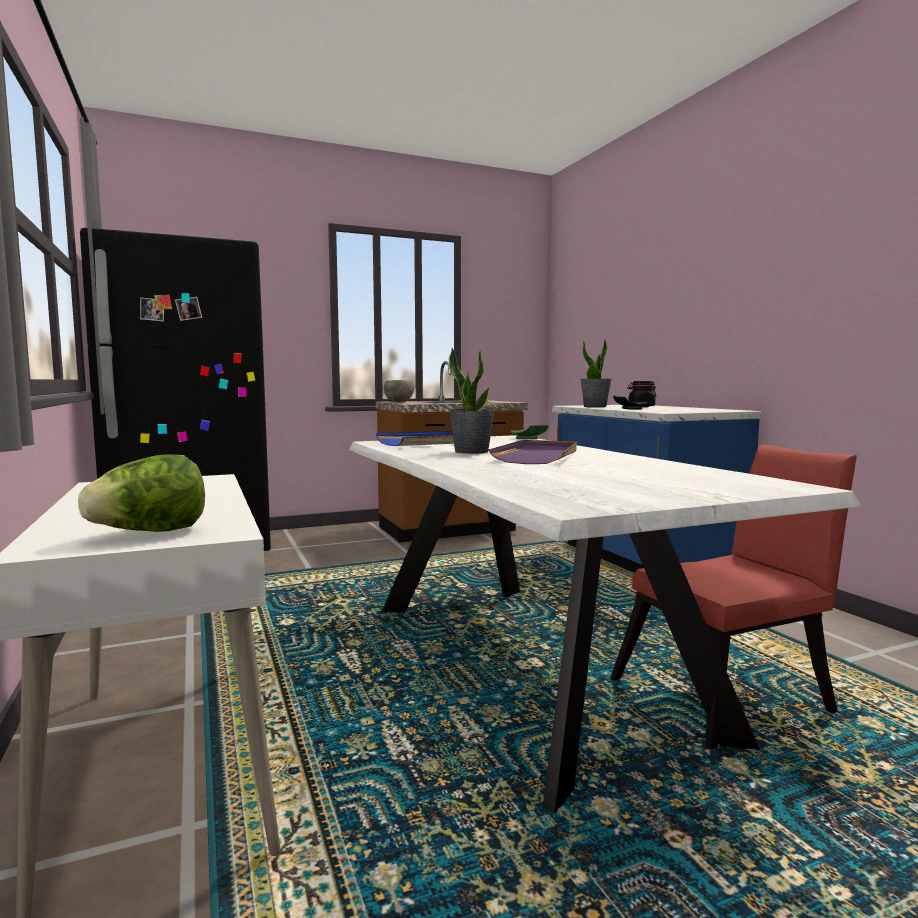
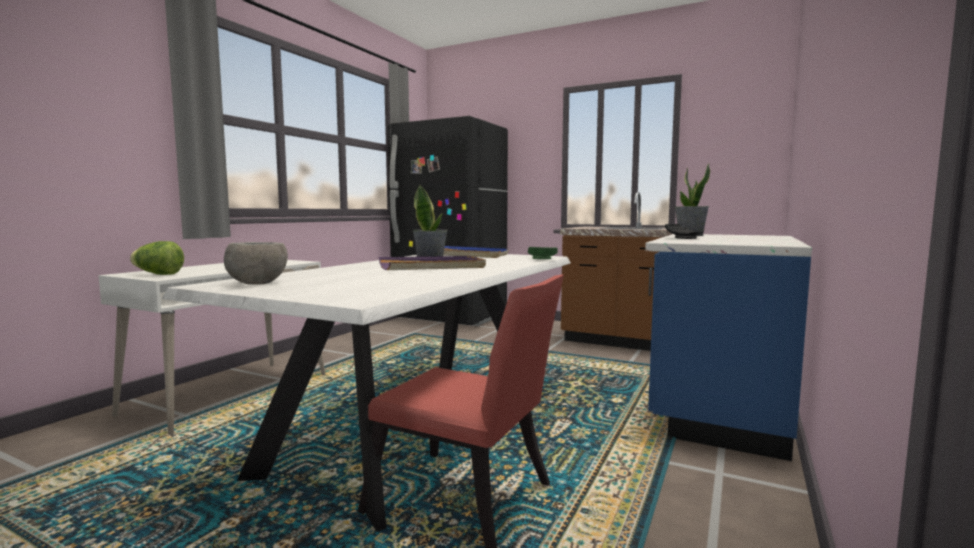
camera: 50 degrees right, 0 degrees up
(398, 402) = (586, 227): grey bowl -> grey bowl (257, 283)
(641, 406) = (738, 237): black jar -> none

